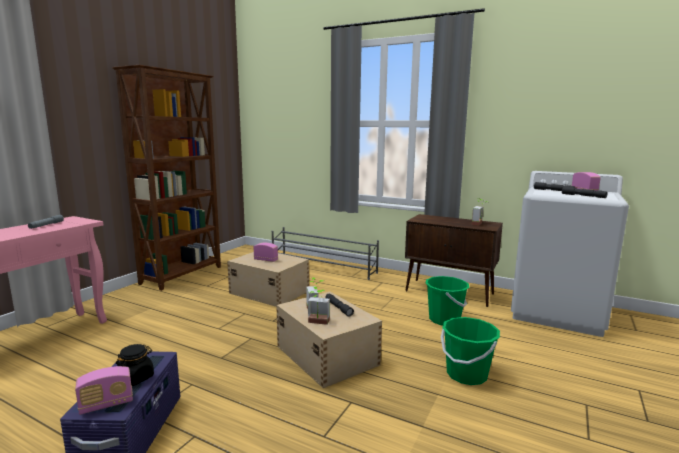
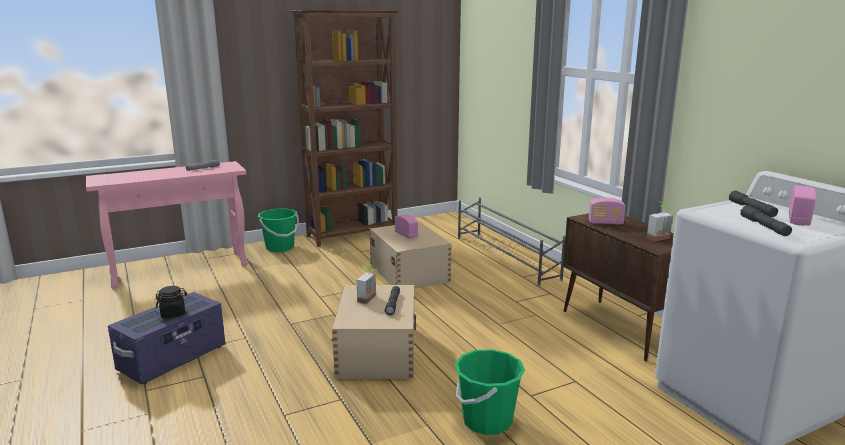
camera: 35 degrees right, 5 degrees up
(106, 404) = (137, 325): radio -> radio (605, 223)
(317, 323) = (351, 312): potted plant -> none
(444, 319) = (558, 358): green bucket -> green bucket (280, 247)

